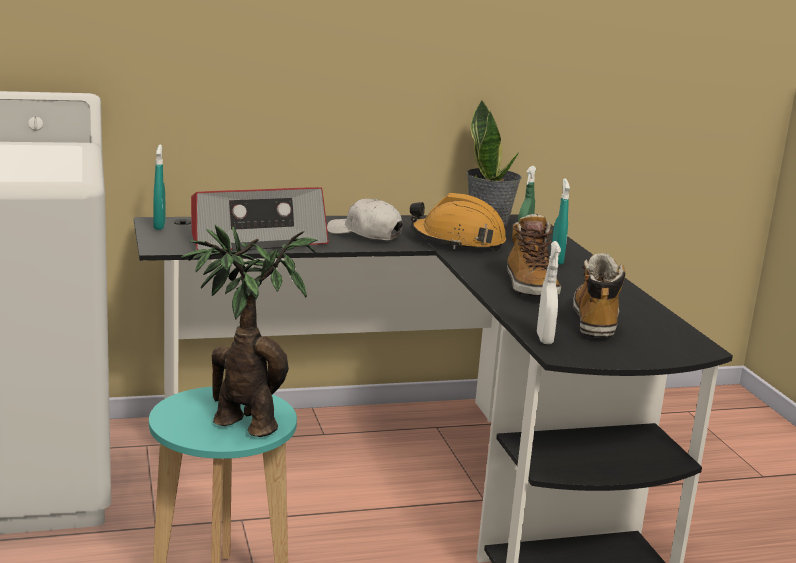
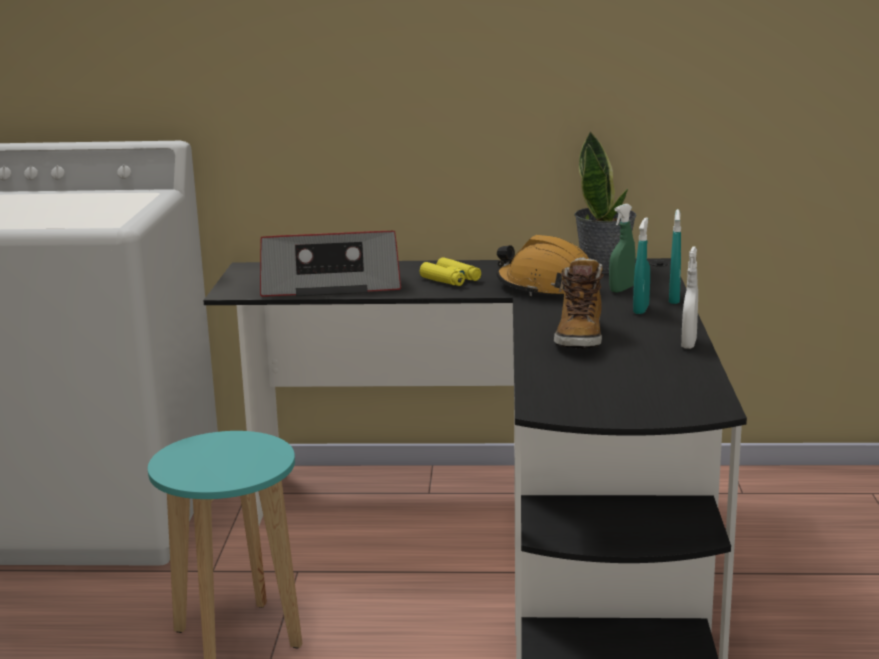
camera: 20 degrees right, 0 degrees up
(159, 226) = (246, 271): turquoise spray bottle -> turquoise spray bottle (674, 299)
(241, 422) = (232, 466): potted plant -> none
(365, 234) = (451, 279): white cap -> yellow binoculars
(544, 339) = (539, 392): white spray bottle -> white spray bottle (688, 344)
(595, 321) = (617, 376): boot -> none

